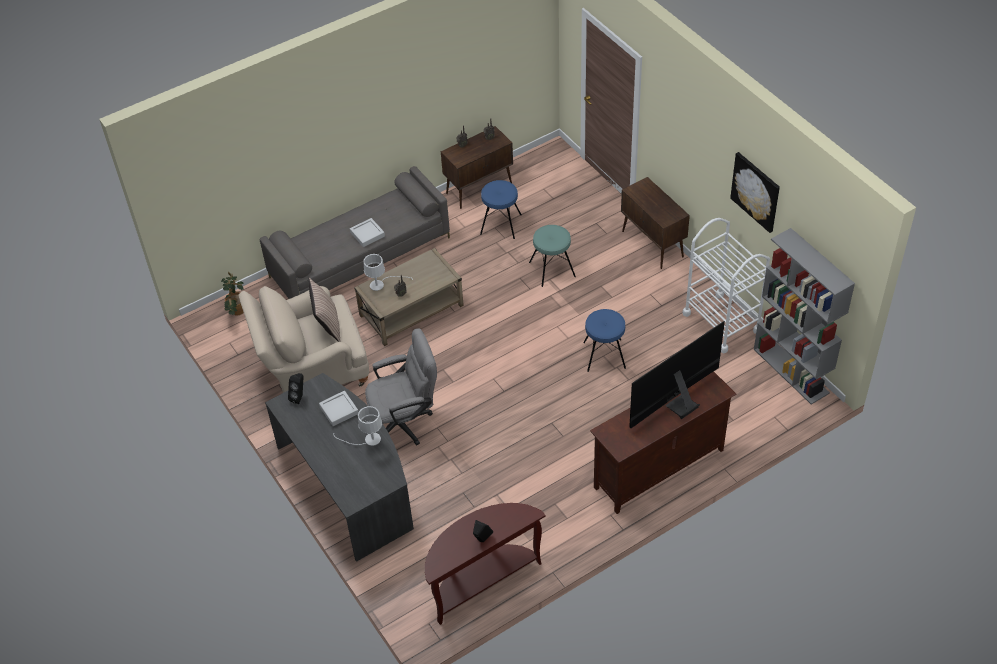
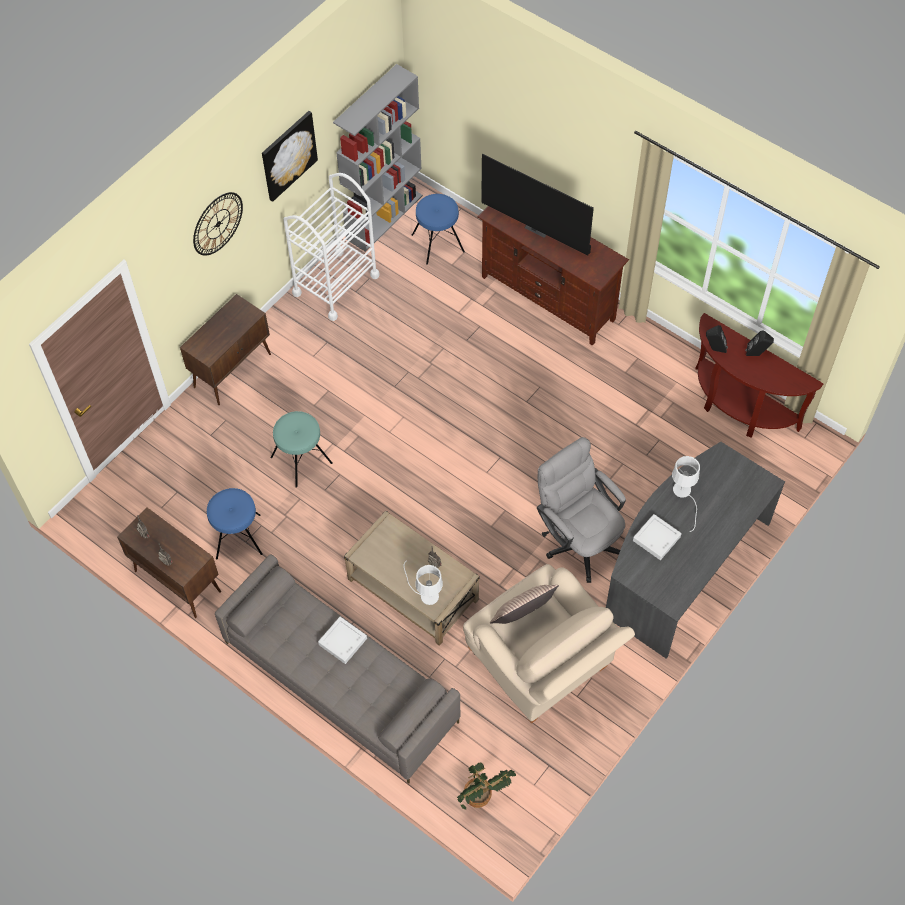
camera: 110 degrees left, 10 degrees up
(299, 397) = (655, 587): black speaker -> black speaker (714, 349)
(604, 355) = (417, 377): blue stool -> blue stool (438, 243)
(697, 144) = (218, 223): none -> wall clock

